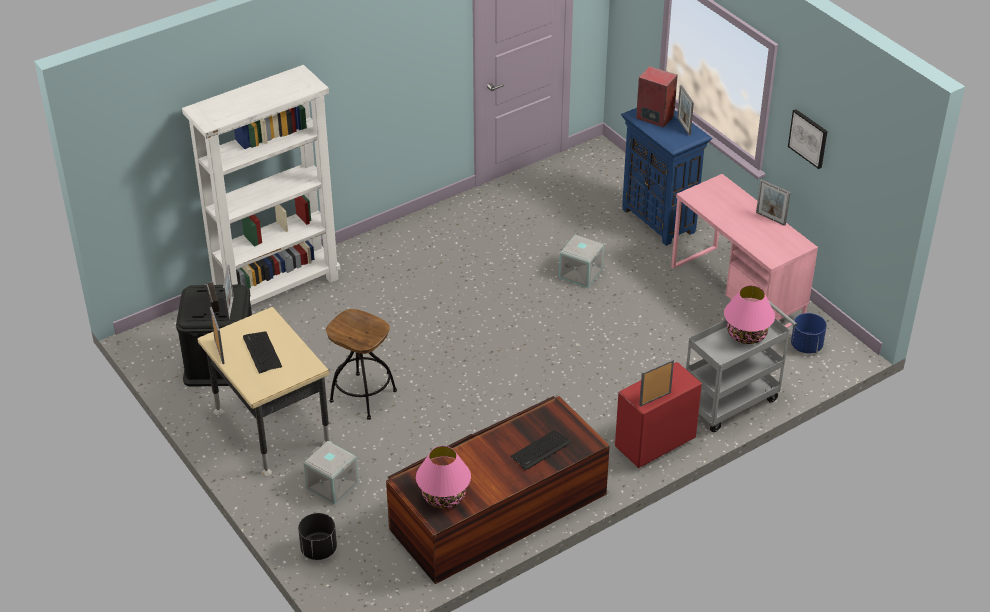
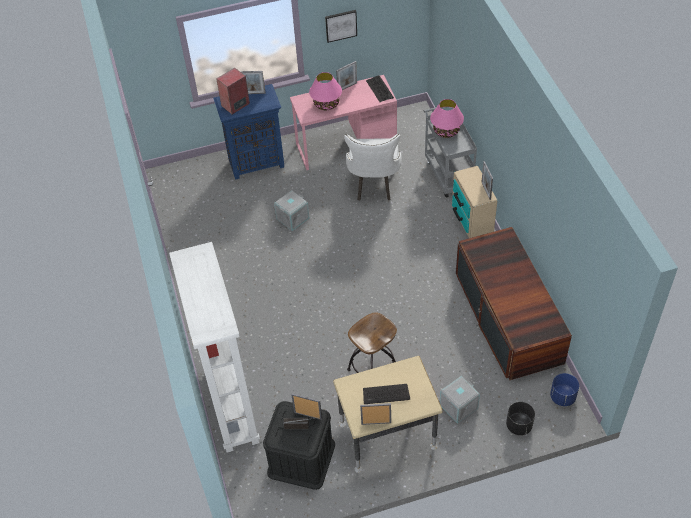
camera: 70 degrees left, 10 degrees up
(444, 497) = (538, 322): pink table lamp -> pink table lamp (326, 104)
(540, 450) = (507, 262): keyboard -> keyboard (379, 89)
(653, 445) = (471, 222): red nightstand -> beige nightstand
(677, 334) = (374, 184): none -> white chair
(806, 346) = (407, 128): blue planter -> blue planter (562, 397)

